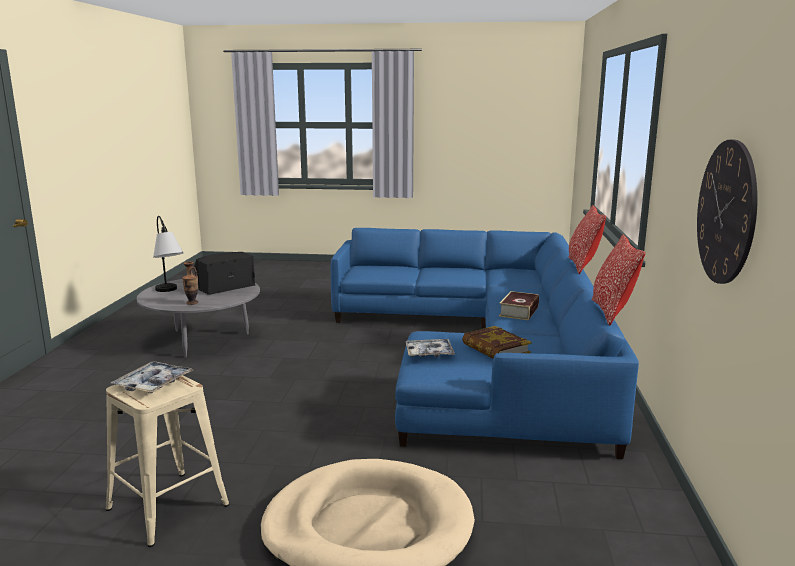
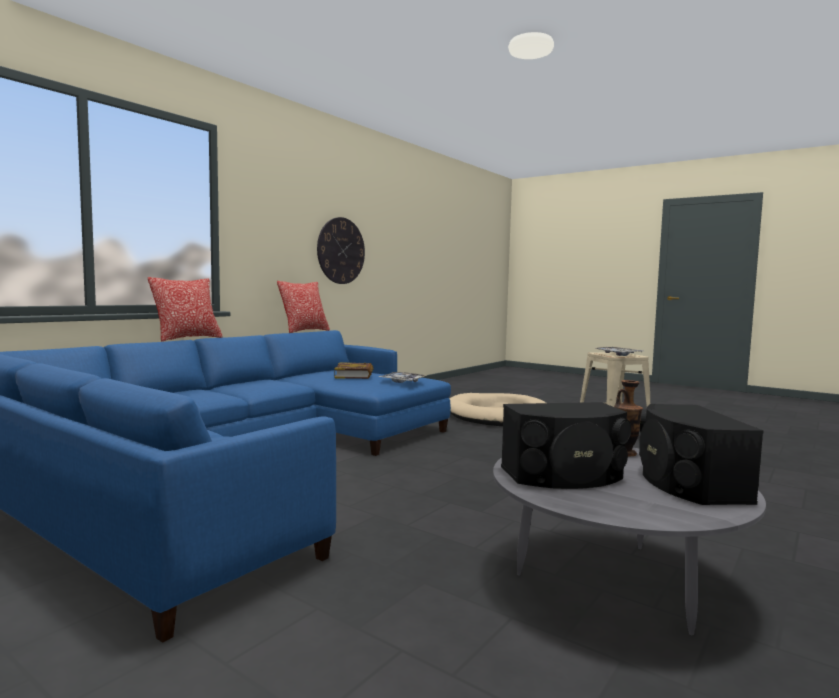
camera: 150 degrees left, 10 degrees down
(169, 292) = (687, 483): table lamp -> black speaker
(519, 311) = (257, 385): book -> none

